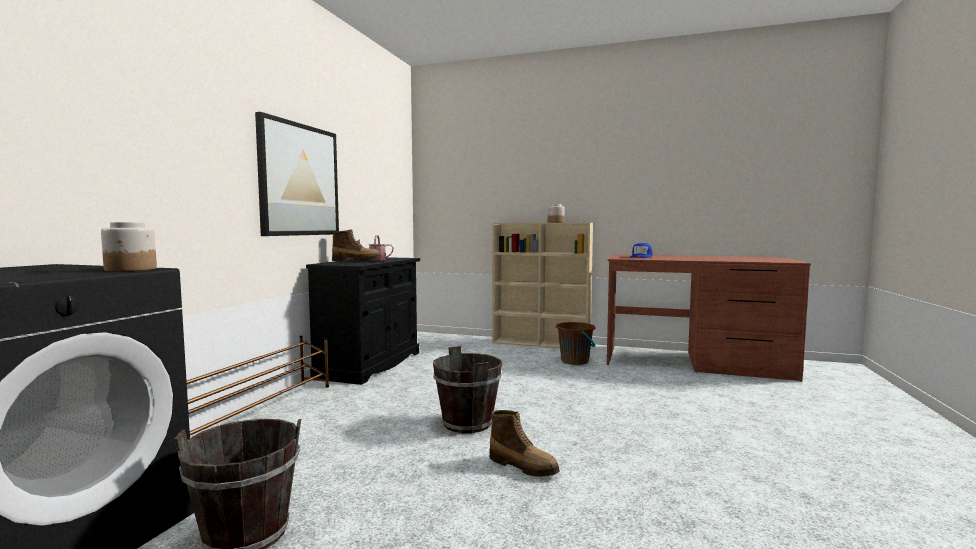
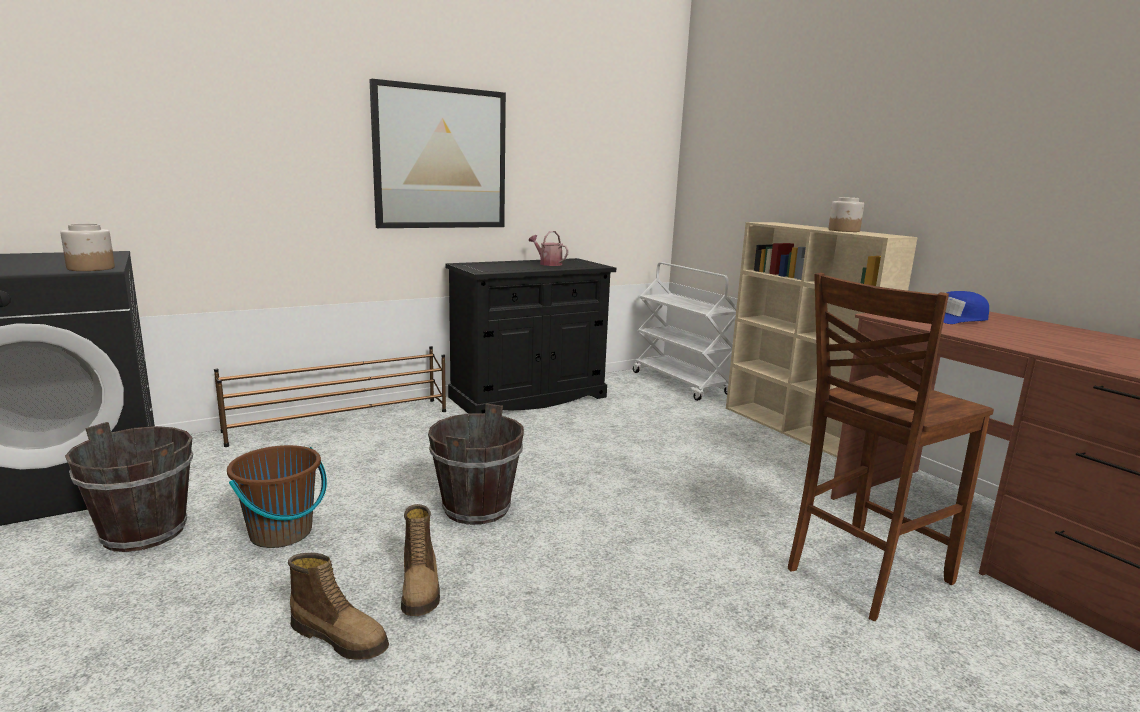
camera: 40 degrees right, 10 degrees up
(357, 261) = (514, 265): boot -> boot (340, 637)
(445, 337) = (681, 383): none -> white cart
(575, 361) = (790, 474): brown bucket -> brown bucket (281, 533)
(668, 385) = (863, 574): none -> brown chair

